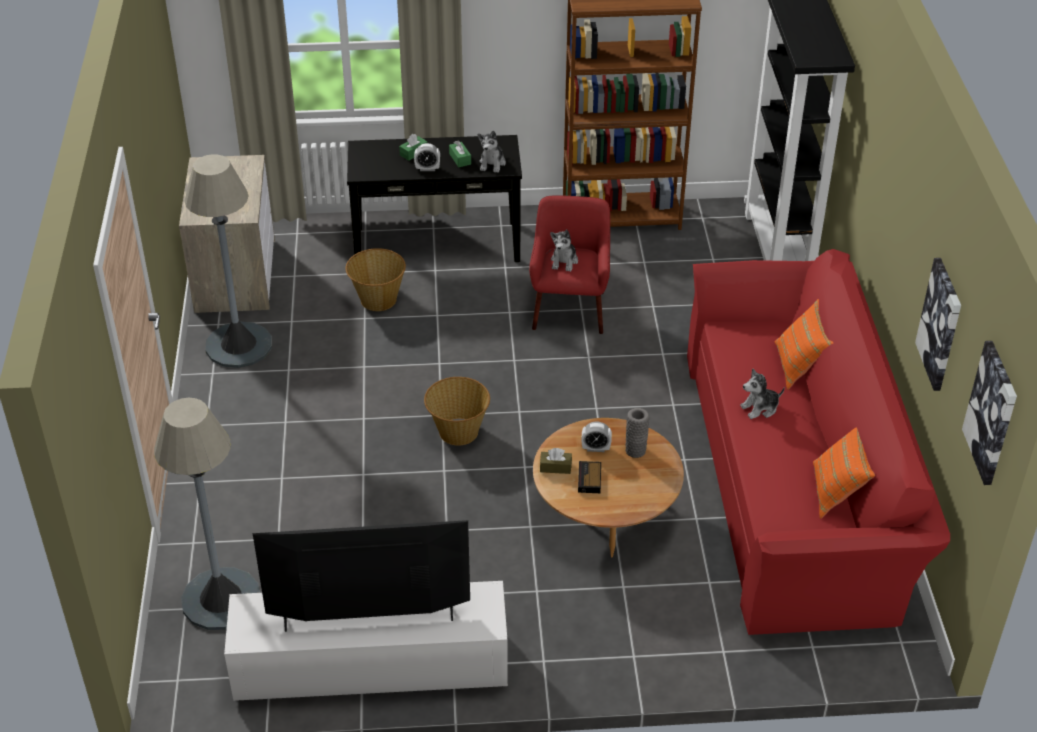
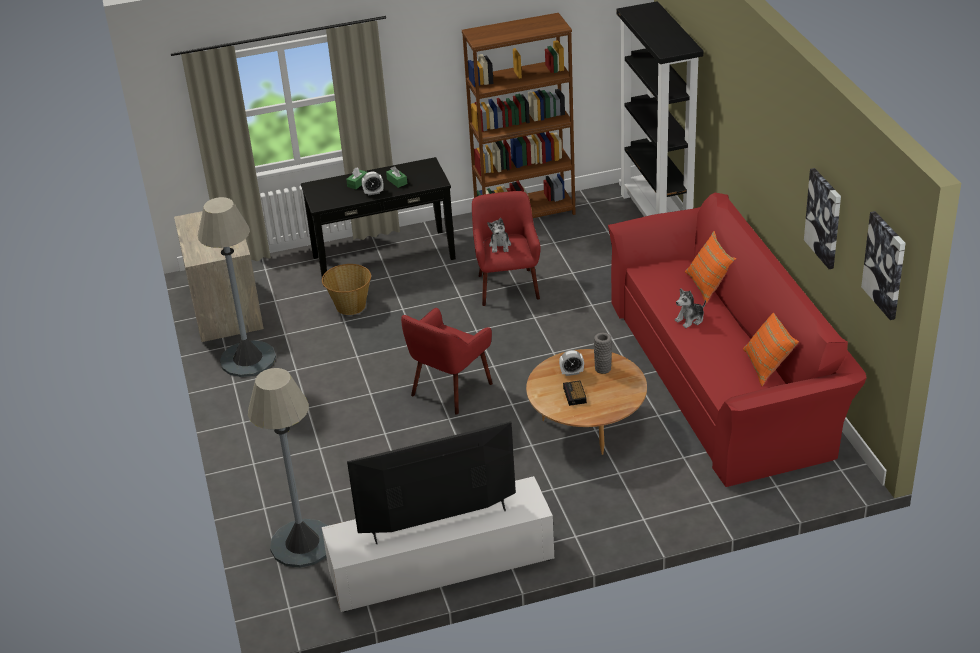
camera: 10 degrees left, 5 degrees down
(458, 432) = (450, 389): basket -> red armchair
(492, 163) = (424, 180): plush toy -> none
(555, 467) = (545, 391): brown tissue box -> none

